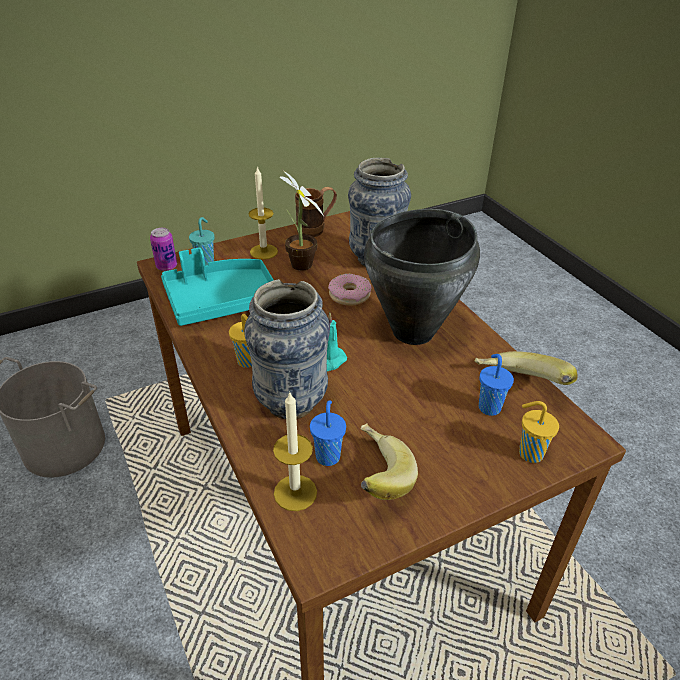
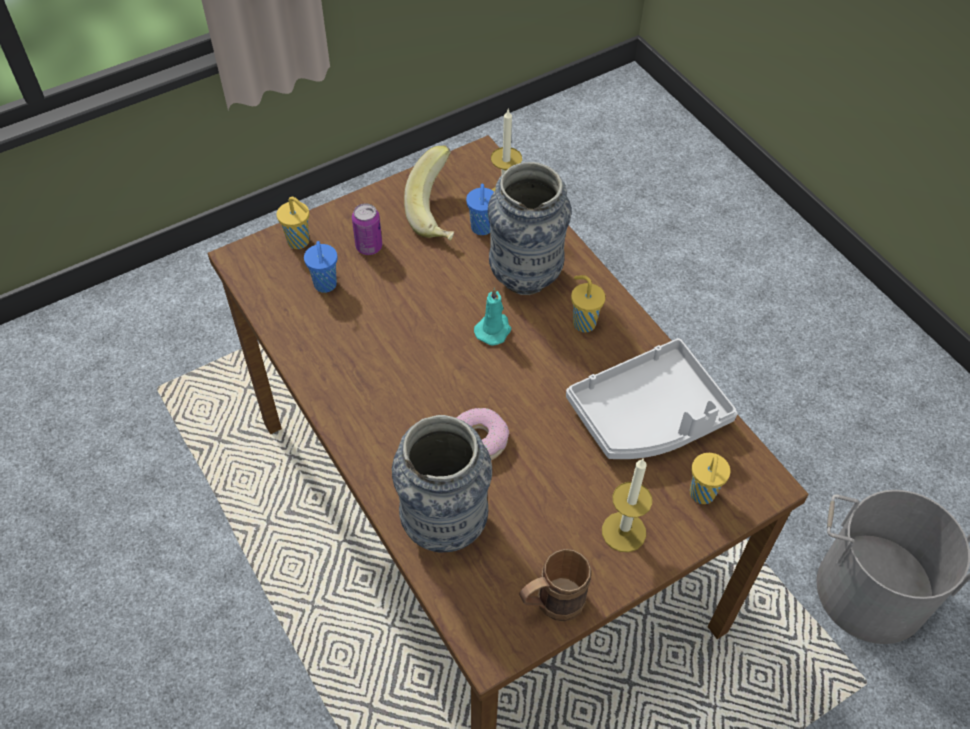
camera: 175 degrees right, 15 degrees up
(166, 266) = (756, 482): can -> can (369, 247)
(206, 263) = (702, 495): turquoise cup -> yellow cup
(221, 301) = (648, 415): turquoise tray -> grey tray
(301, 267) = (557, 498): potted plant -> none
(414, 332) = (394, 380): black cooking pot -> none
(518, 387) = (288, 310): banana -> none

